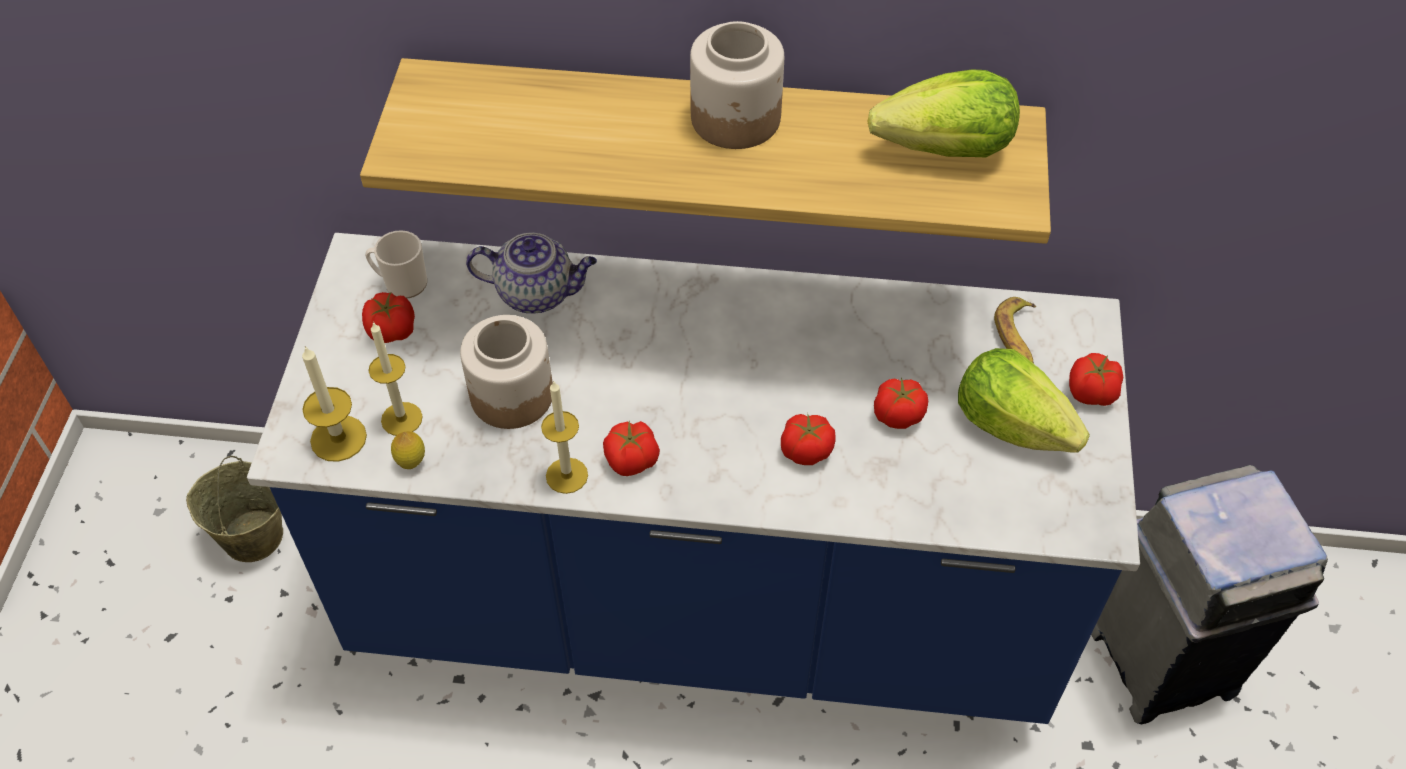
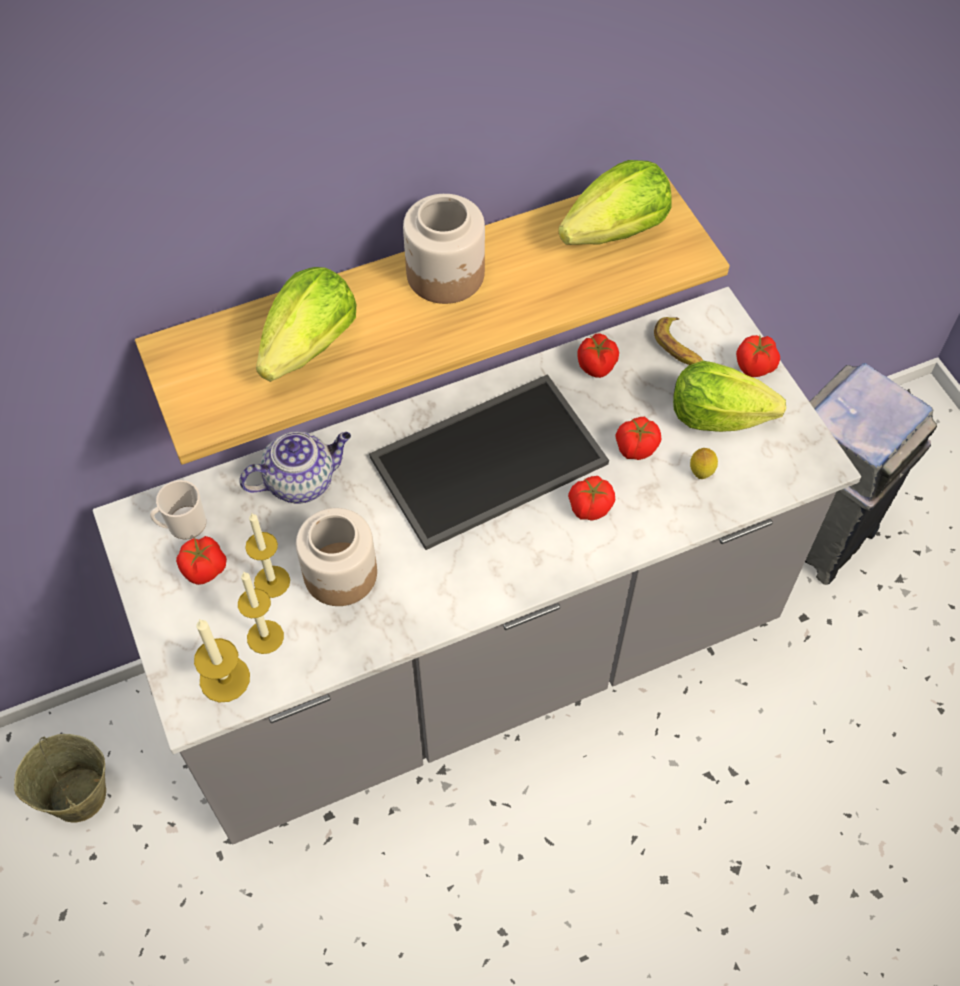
camera: 30 degrees left, 5 degrees up
(411, 463) = (299, 668): lemon -> lemon (701, 473)
(553, 130) = (310, 346): none -> lettuce
(567, 475) = (427, 615): candle -> candle (272, 581)
(632, 461) = (469, 579): tomato -> tomato (597, 366)
(703, 606) = (480, 659): blue counter -> grey counter
(736, 354) = (489, 457): none -> tray

